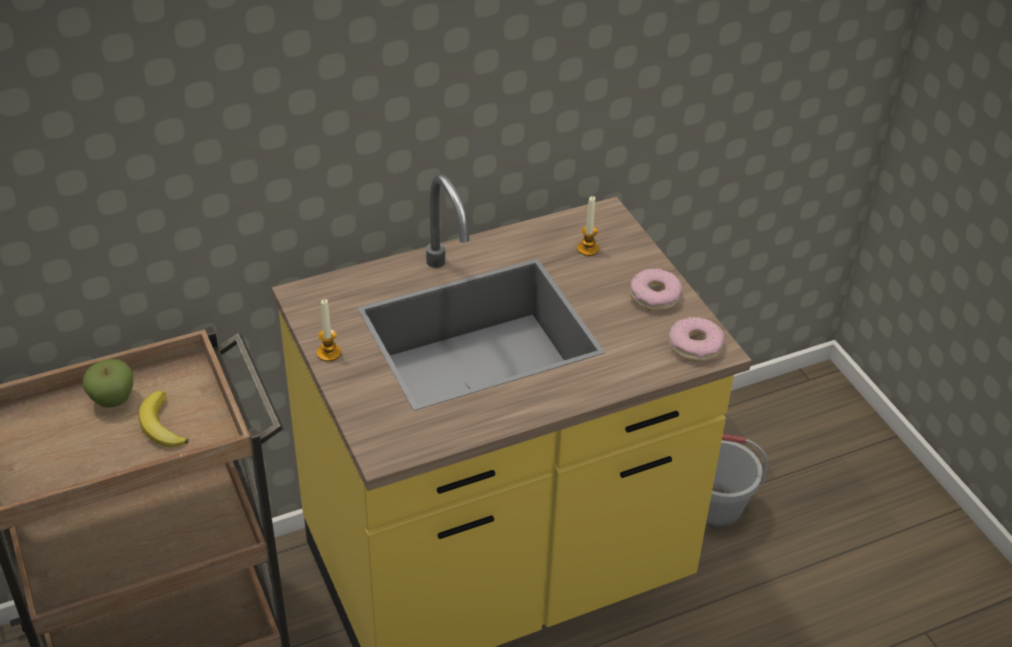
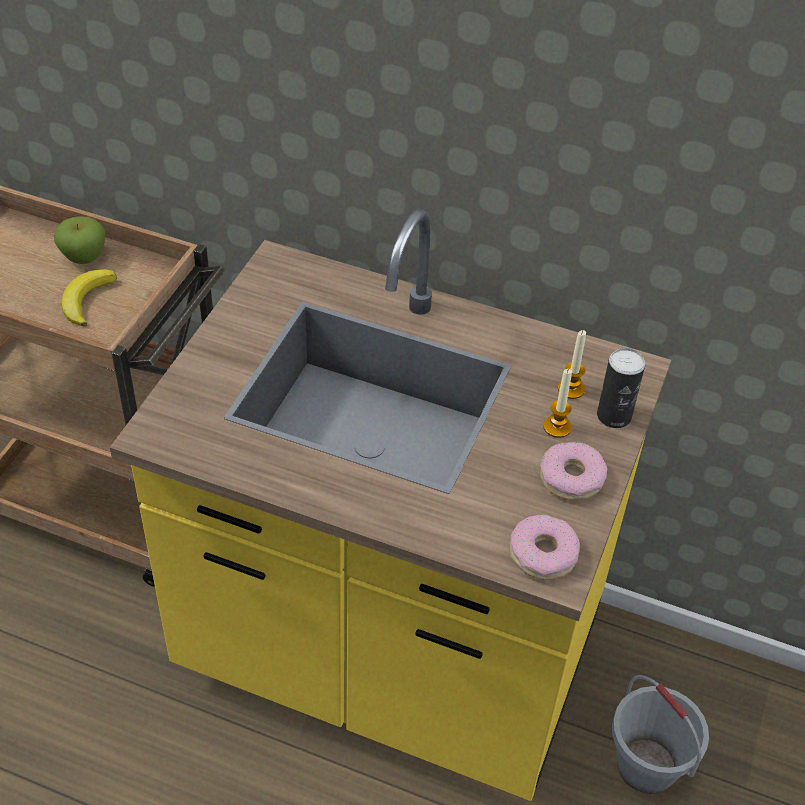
camera: 45 degrees right, 5 degrees up
(329, 353) = (229, 322): candle -> candle (557, 427)
(630, 247) = (614, 416): none -> can

